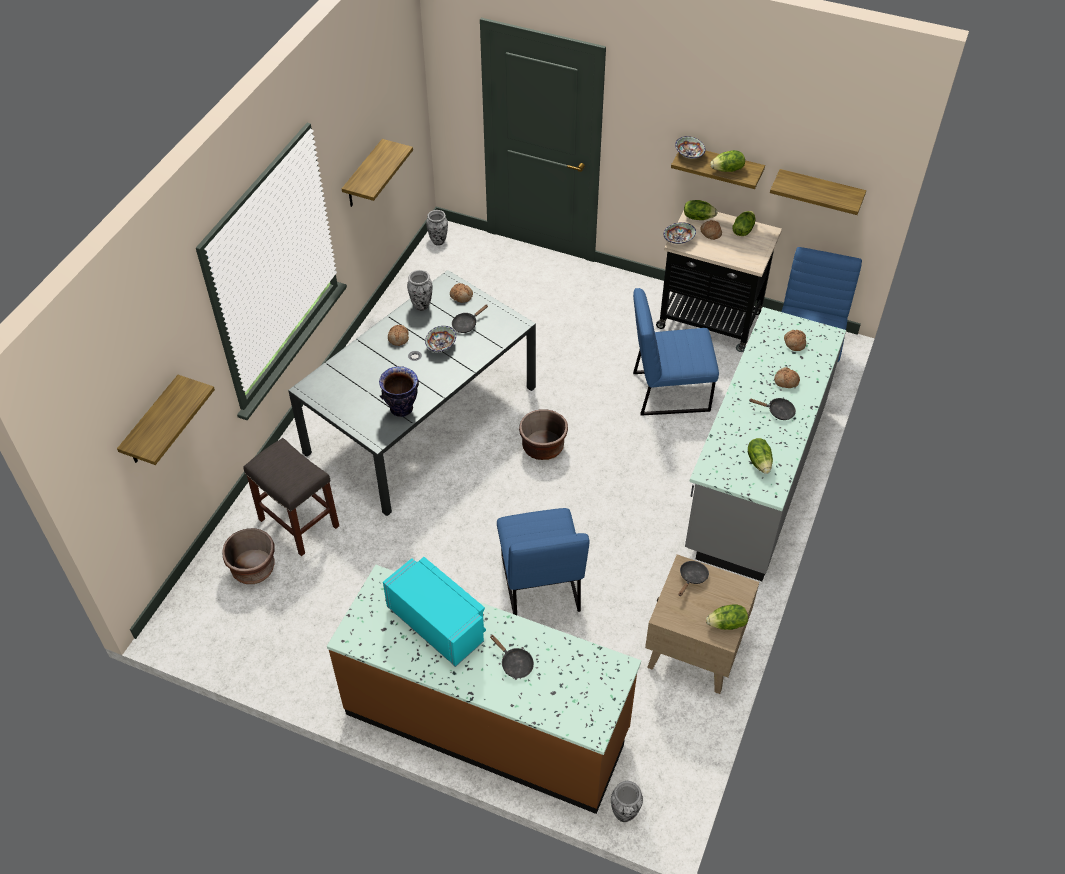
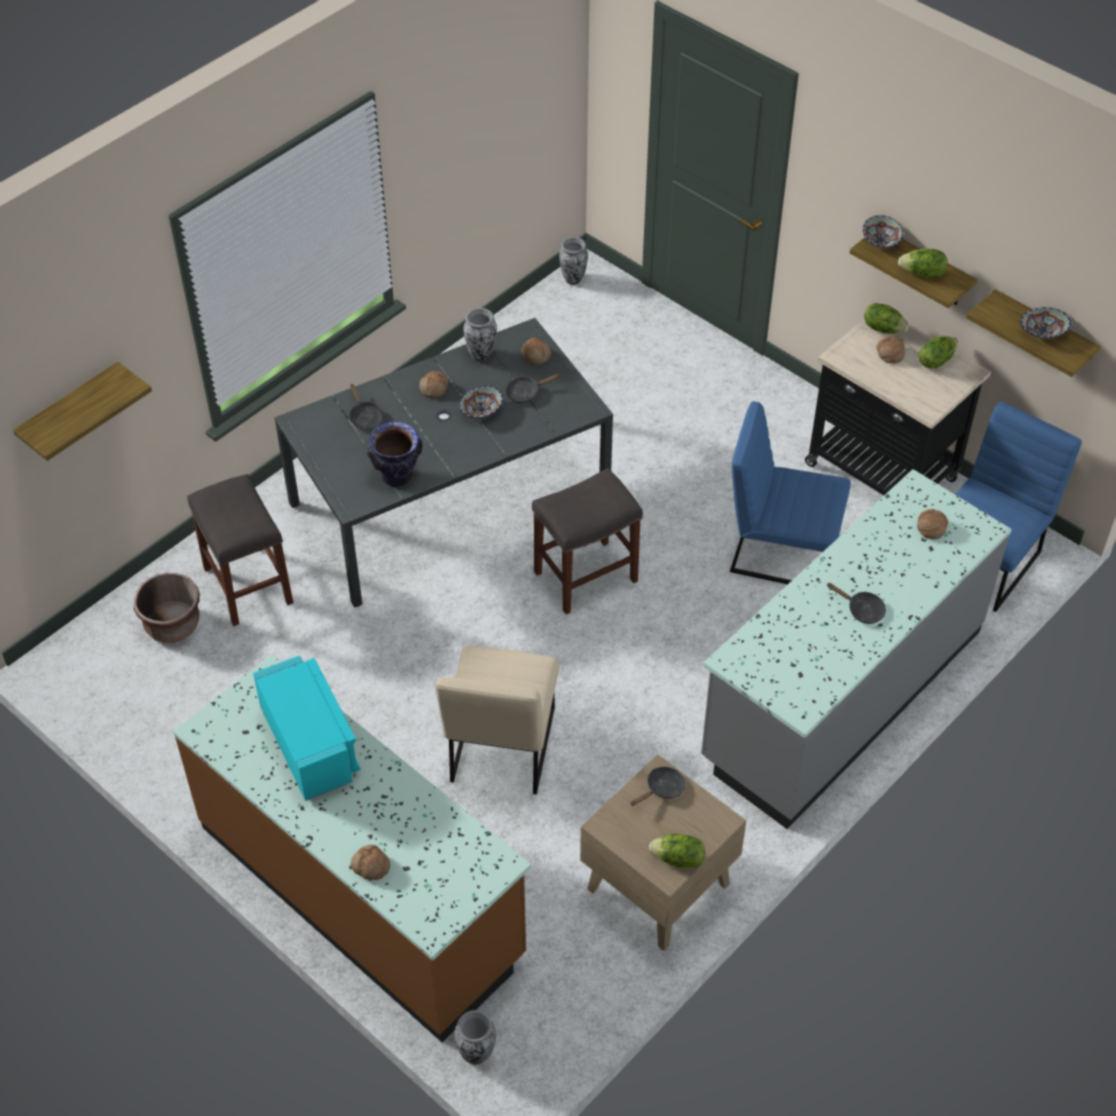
camera: 20 degrees right, 0 degrees up
(363, 175) = (458, 172): shelf -> none
(514, 663) = (377, 819): black frying pan -> black frying pan (364, 417)
(540, 586) = (501, 748): blue chair -> beige chair
(543, 447) = (585, 577): brown planter -> grey stool
(678, 240) = (841, 352): bowl -> bowl (1042, 332)
(759, 462) = (804, 667): lettuce -> none
(786, 381) = (893, 574): bread -> bread (370, 866)

